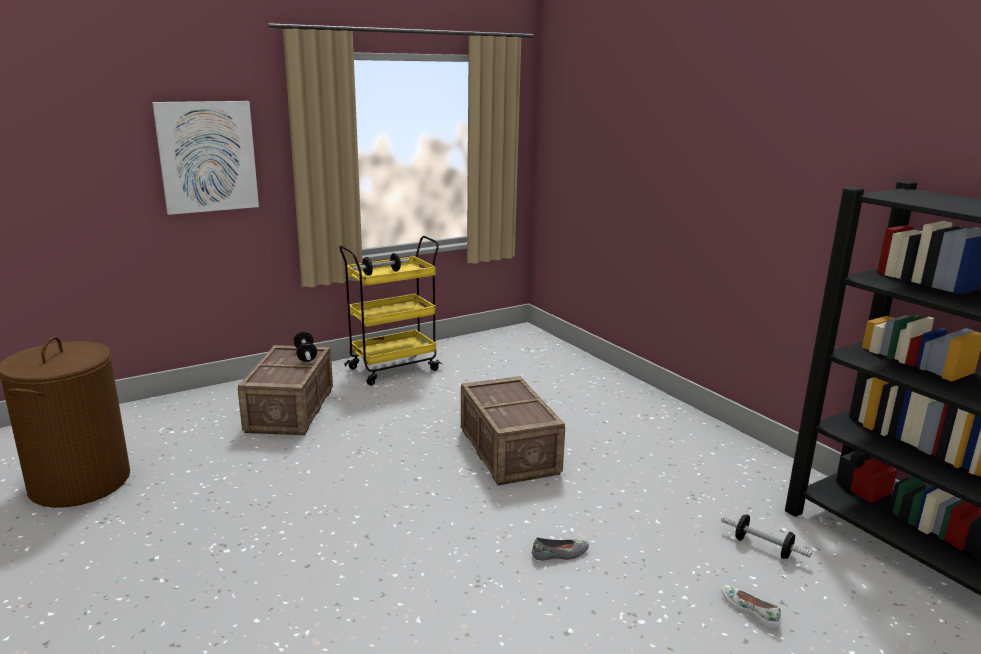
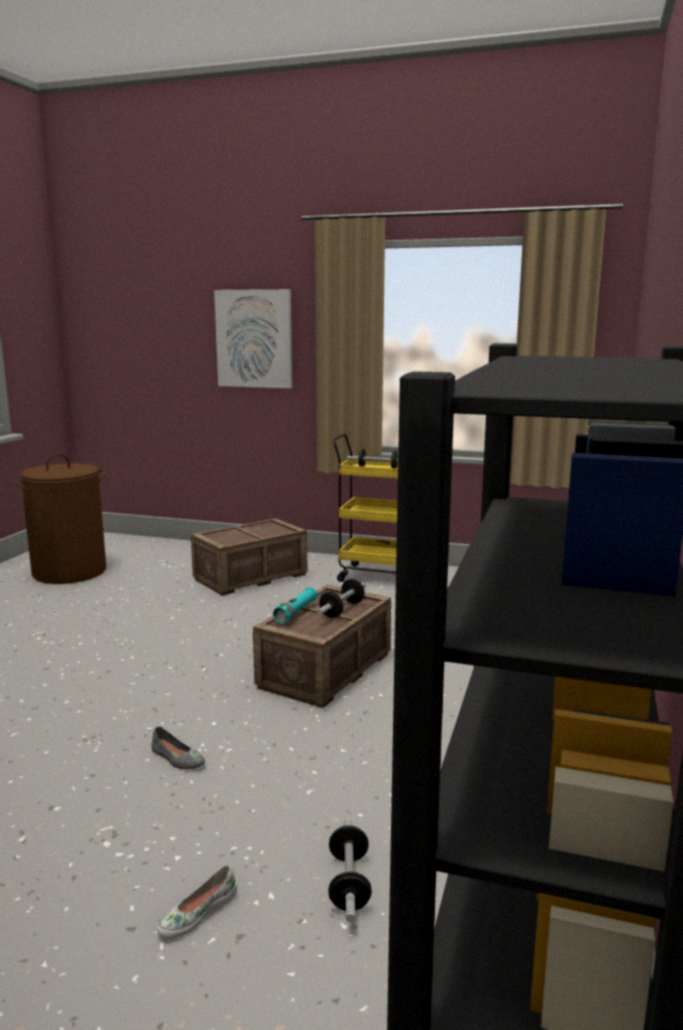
camera: 50 degrees right, 5 degrees down
(305, 355) = (275, 530): dumbbell -> dumbbell (342, 610)
(497, 411) = (296, 612): none -> turquoise flashlight
(750, 610) = (197, 913): white shoe -> white shoe turned 150 degrees counterclockwise

